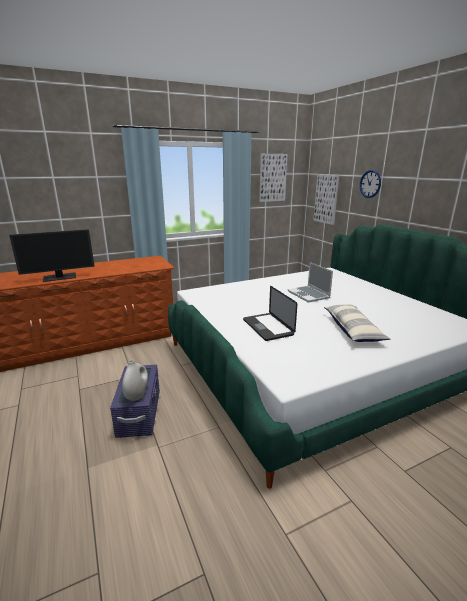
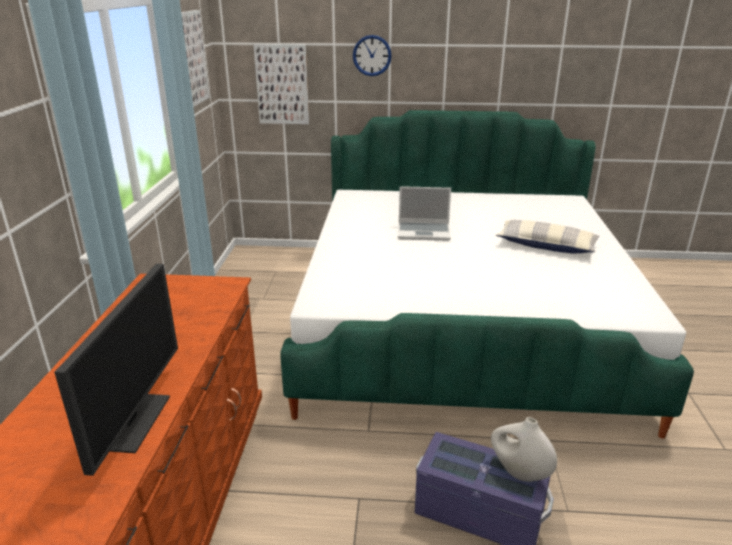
camera: 60 degrees left, 5 degrees up
(267, 327) = (506, 286): laptop -> none

